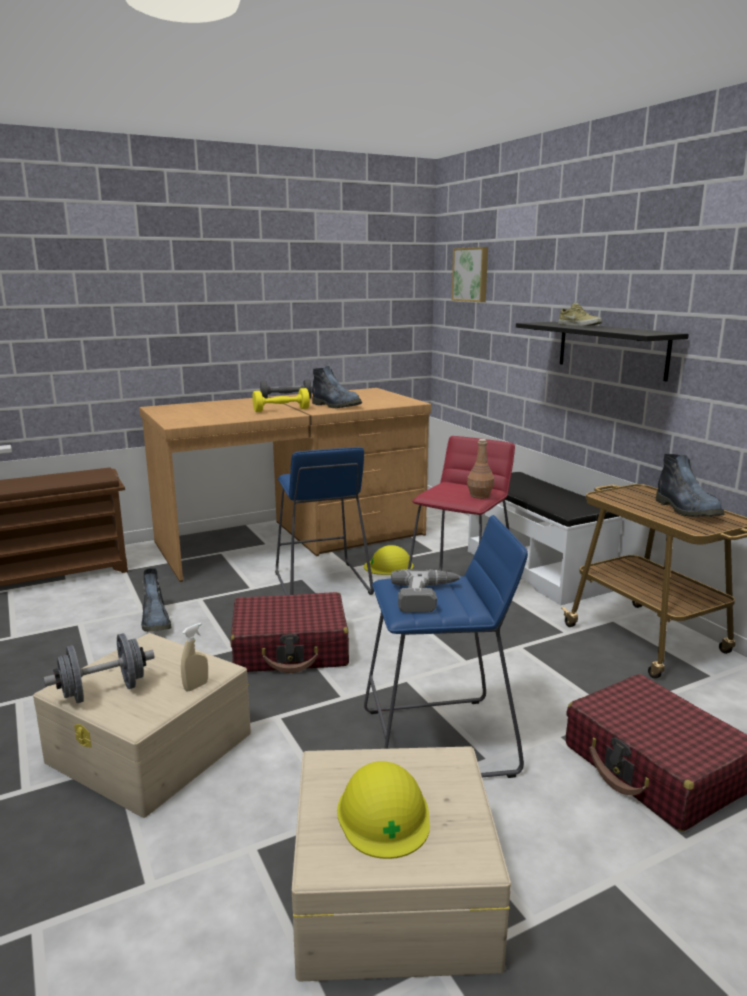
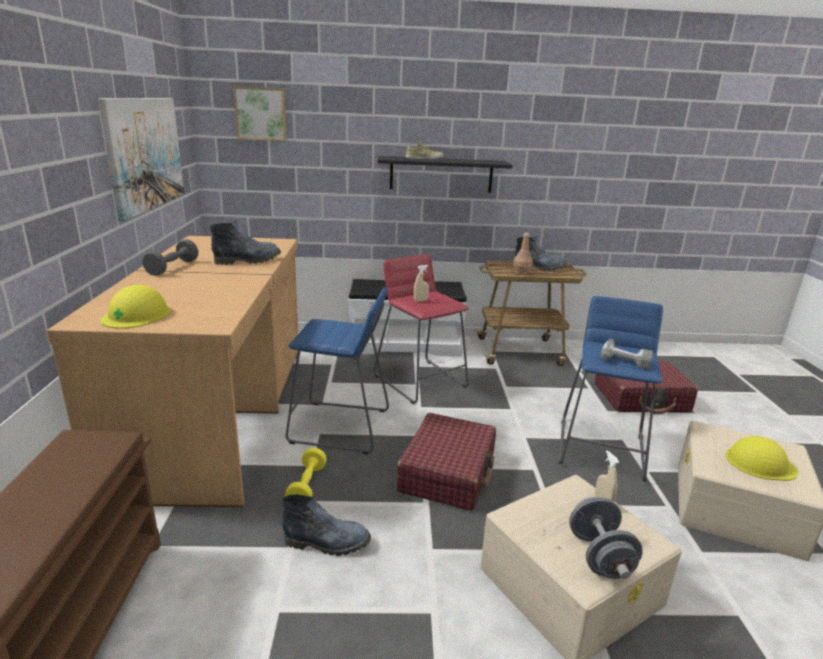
camera: 65 degrees left, 5 degrees up
(281, 410) = (228, 278): yellow dumbbell -> yellow dumbbell (307, 486)
(322, 307) = (144, 153): none -> picture
(389, 566) = (339, 389): yellow hard hat -> yellow hard hat (137, 315)
(452, 489) = (420, 300): none -> beige spray bottle
(479, 495) = (443, 298): brown bottle -> brown bottle (521, 273)

